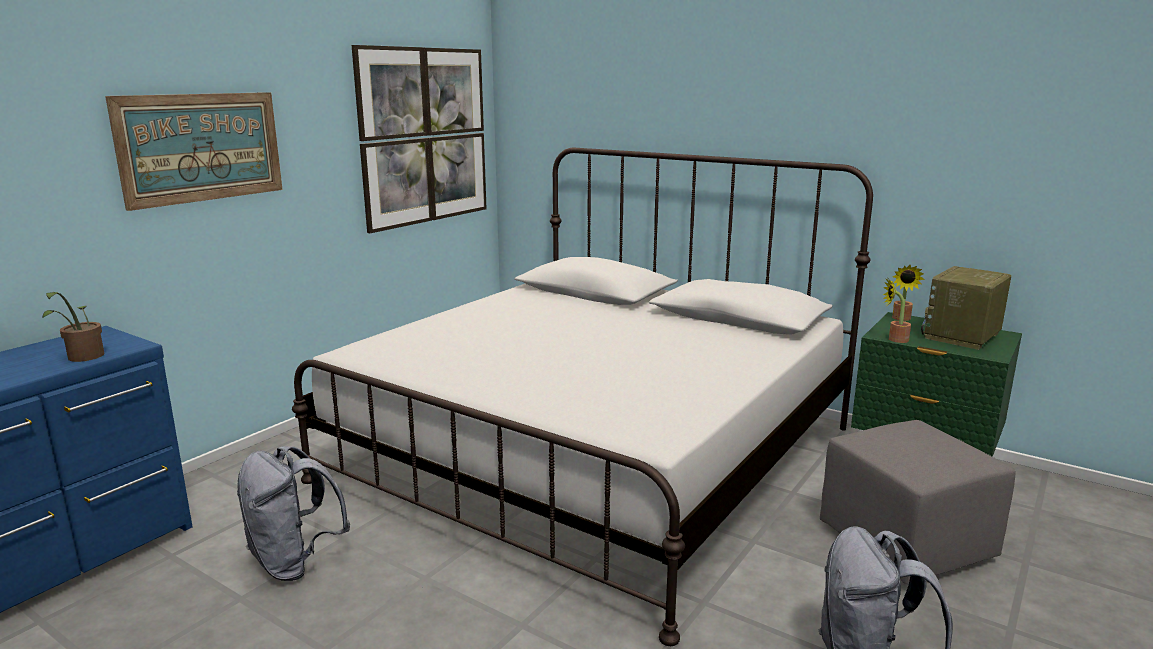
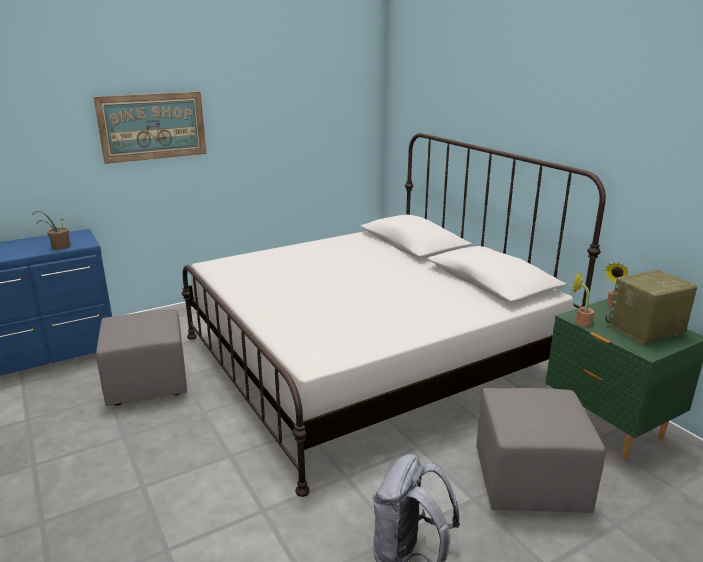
camera: 25 degrees right, 5 degrees up
(295, 562) = (148, 384): grey backpack -> grey ottoman
(424, 136) = (320, 119): picture -> none

